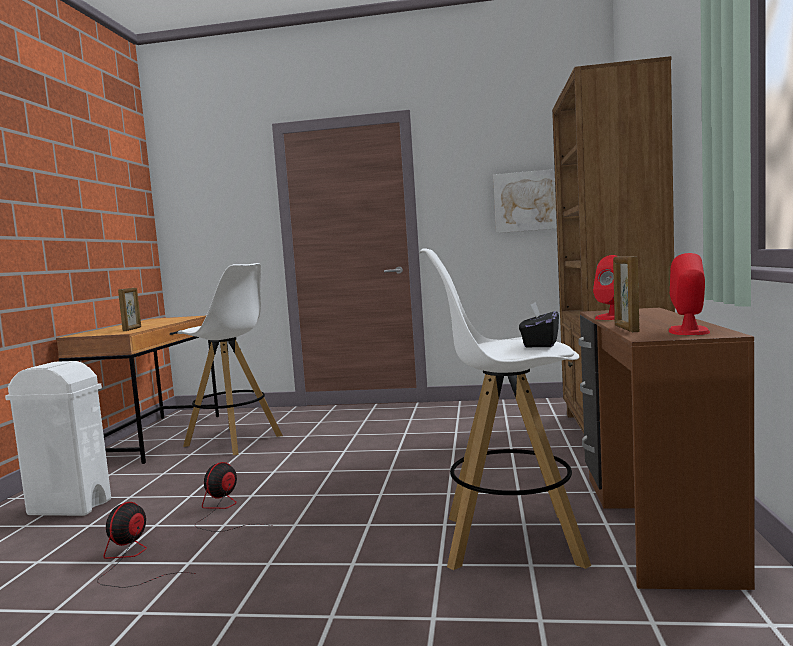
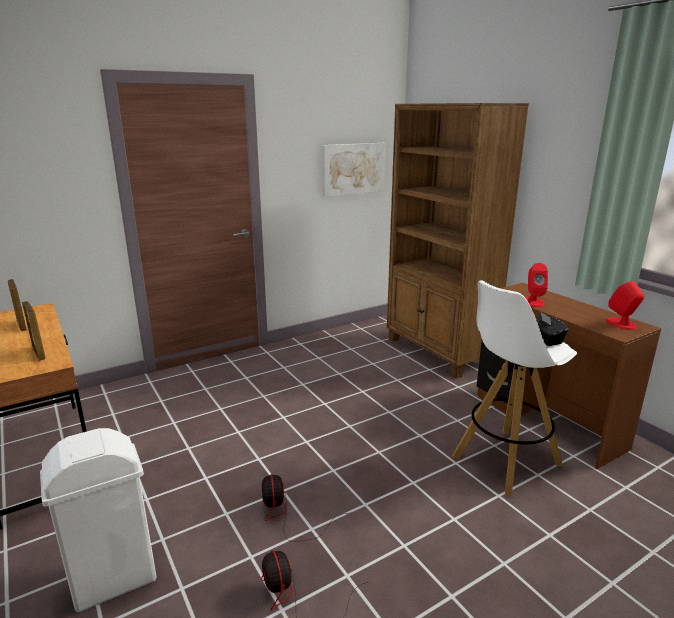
camera: 40 degrees left, 15 degrees up
(234, 441) = (154, 435): white stool -> none
(626, 329) = (583, 322): picture frame -> picture frame (21, 325)

